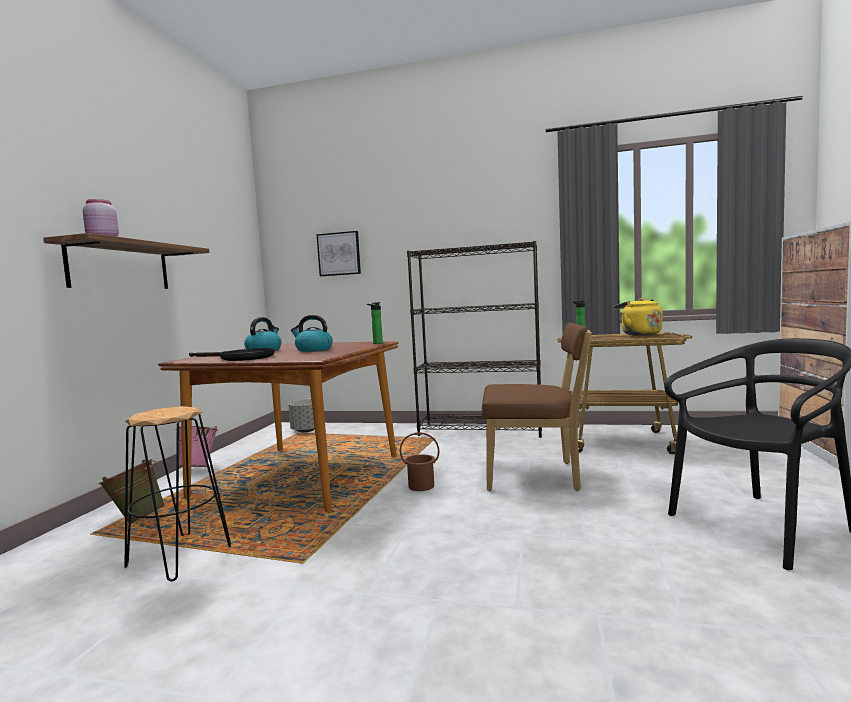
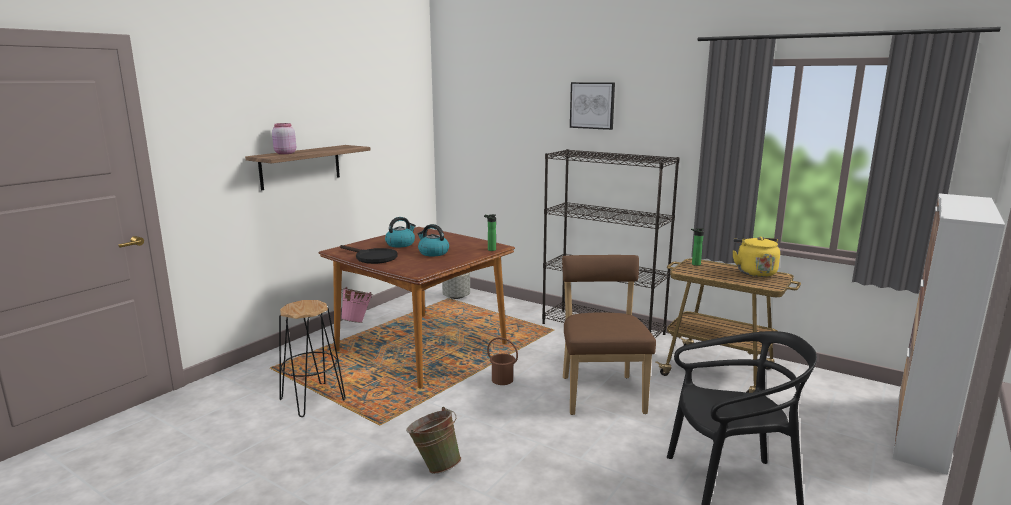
camera: 20 degrees right, 10 degrees up
(136, 520) = (299, 363): green bucket -> green bucket (435, 466)
(339, 254) = (498, 137): picture -> picture (592, 105)
(536, 476) = (601, 392): brown chair -> brown chair turned 120 degrees counterclockwise

